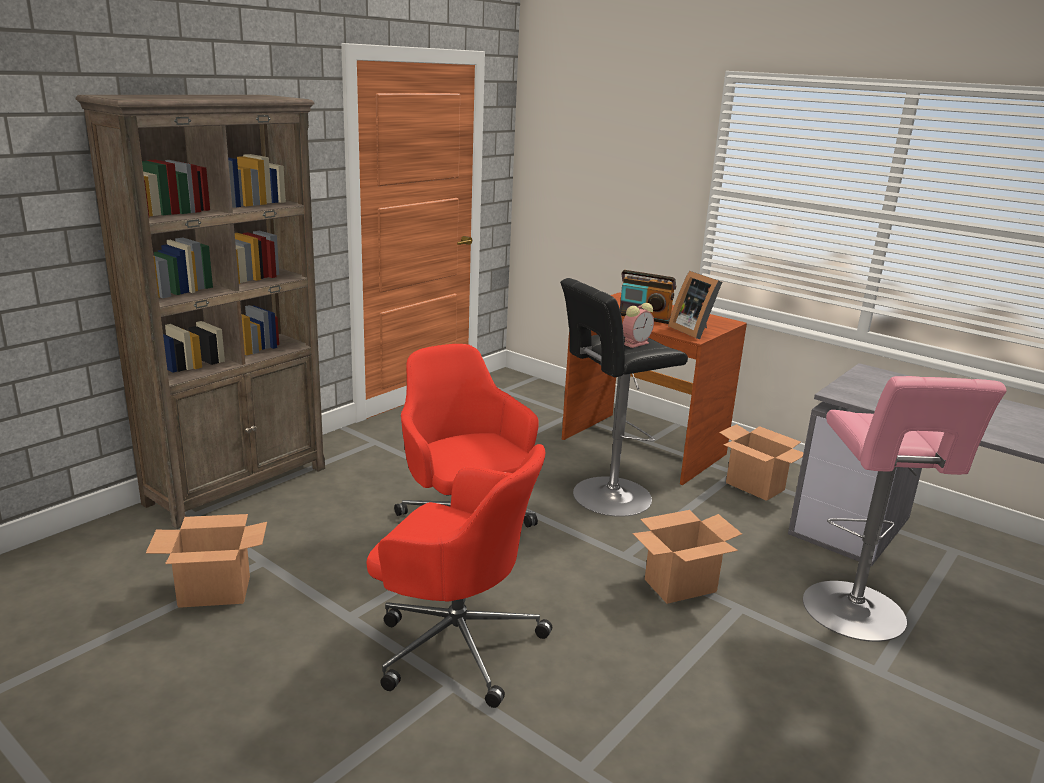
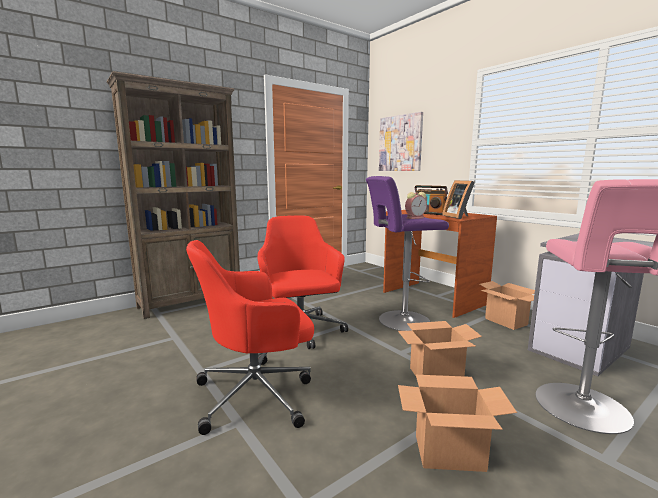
camera: 15 degrees right, 10 degrees down
(213, 592) = (135, 350): cardboard box -> cardboard box (448, 453)
(455, 642) = (257, 394): red office chair -> red office chair turned 120 degrees clockwise
(581, 165) = (400, 143): none -> picture
(607, 497) = (400, 321): black stool -> purple stool

